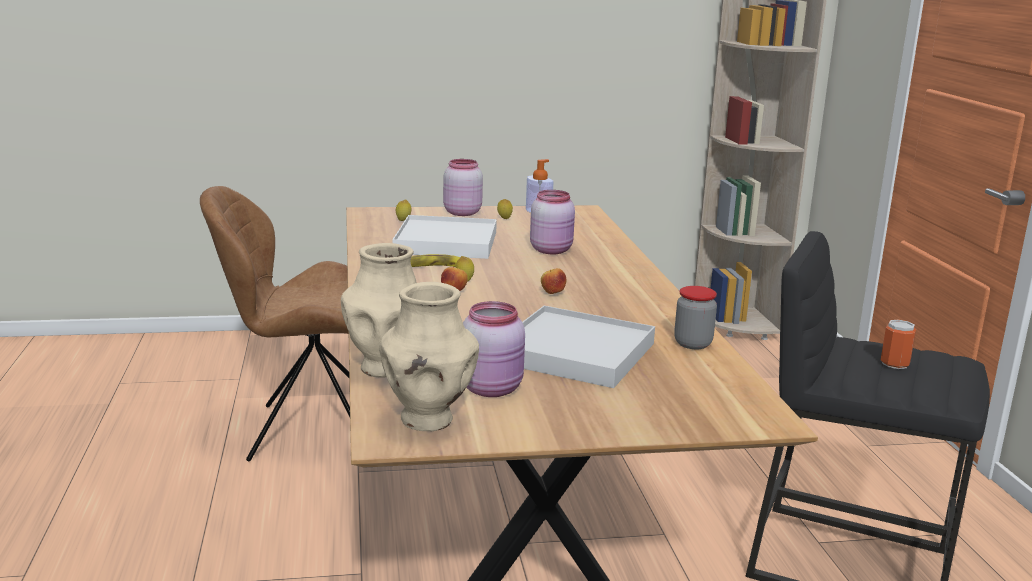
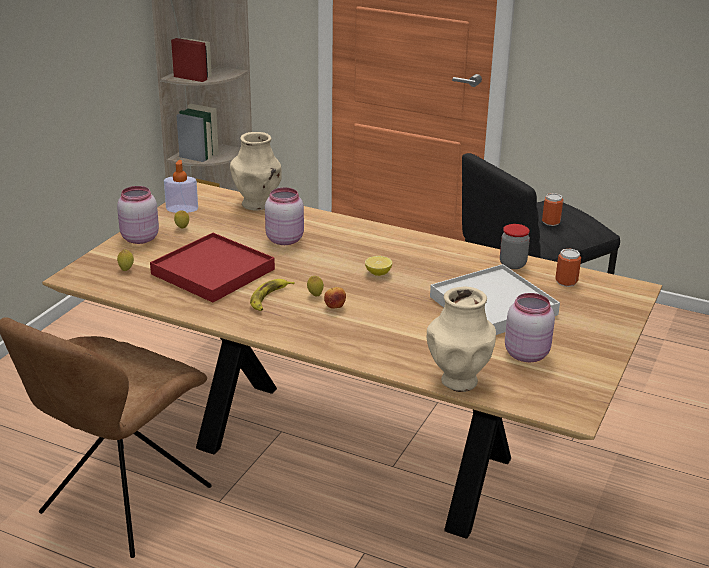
camera: 55 degrees left, 10 degrees up
(428, 420) = (557, 392): beige vase -> beige vase (256, 204)
(446, 243) = (213, 272): white tray -> red tray
(552, 293) = (378, 273): apple -> lemon
(705, 378) = (566, 282): none -> can

